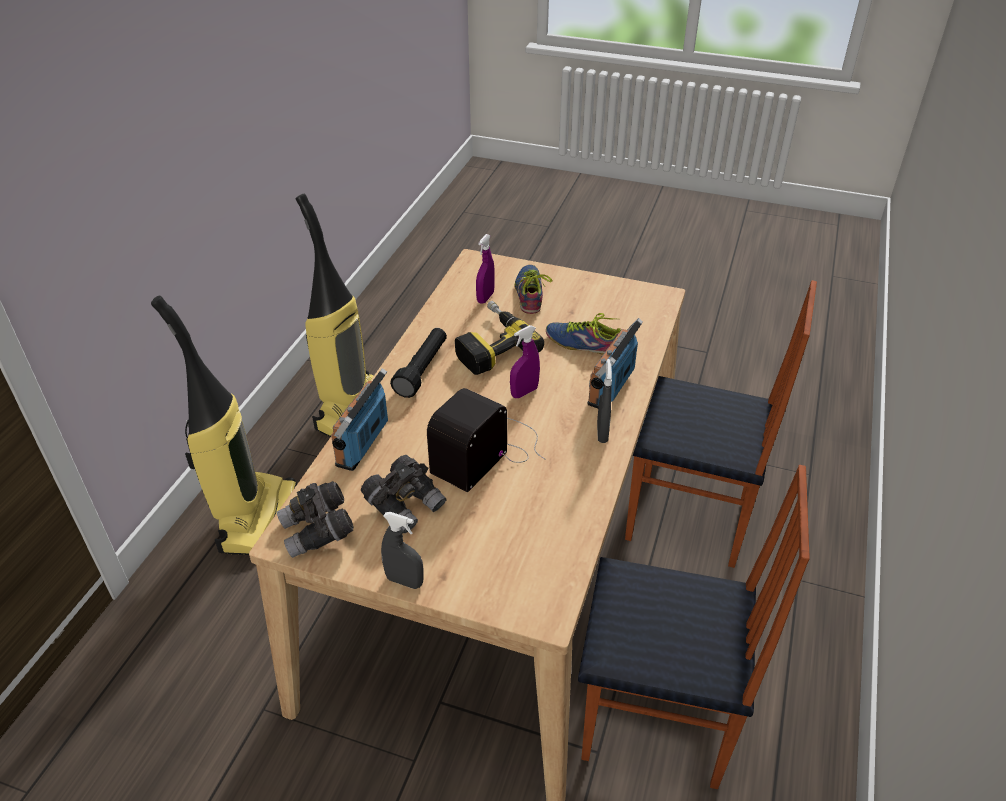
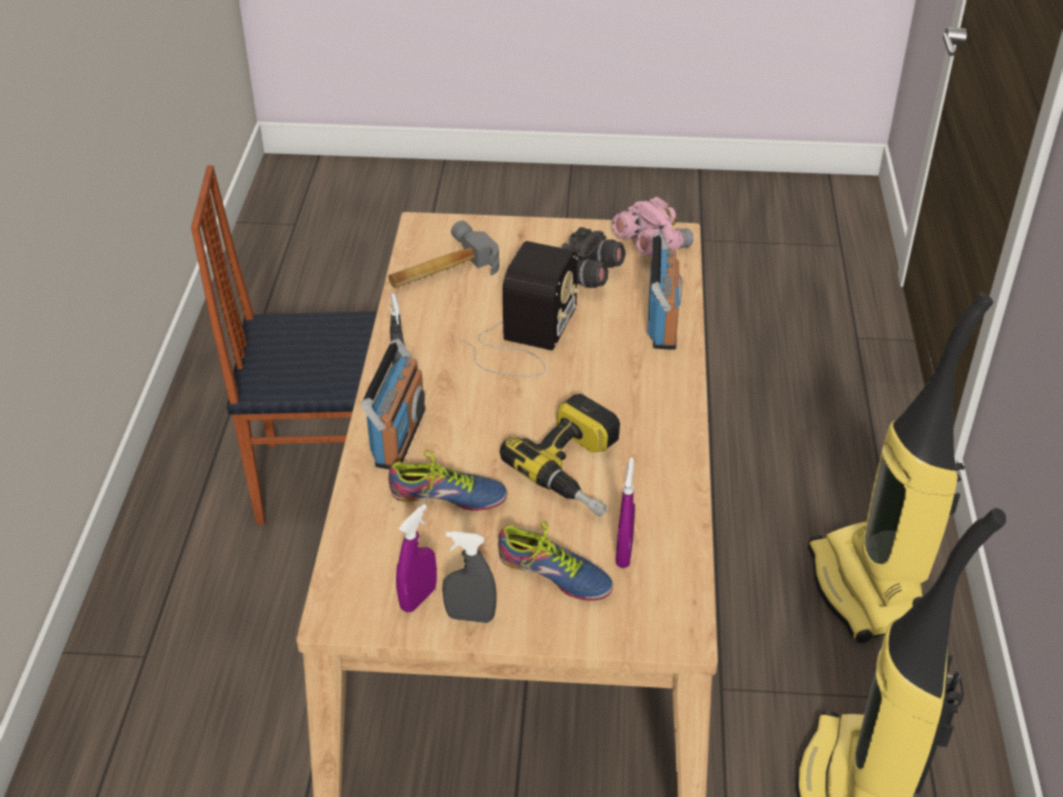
camera: 165 degrees right, 0 degrees up
(318, 532) = (651, 246): grey binoculars -> pink binoculars
(404, 581) = (552, 227): grey spray bottle -> grey spray bottle (470, 616)
(422, 370) = (650, 416): black flashlight -> none
(524, 392) = (508, 410): purple spray bottle -> purple spray bottle (418, 598)
(532, 293) = (553, 577): shoe -> shoe turned 45 degrees counterclockwise
(543, 545) = (439, 269): none -> hammer
(688, 521) = (287, 709): chair -> none

